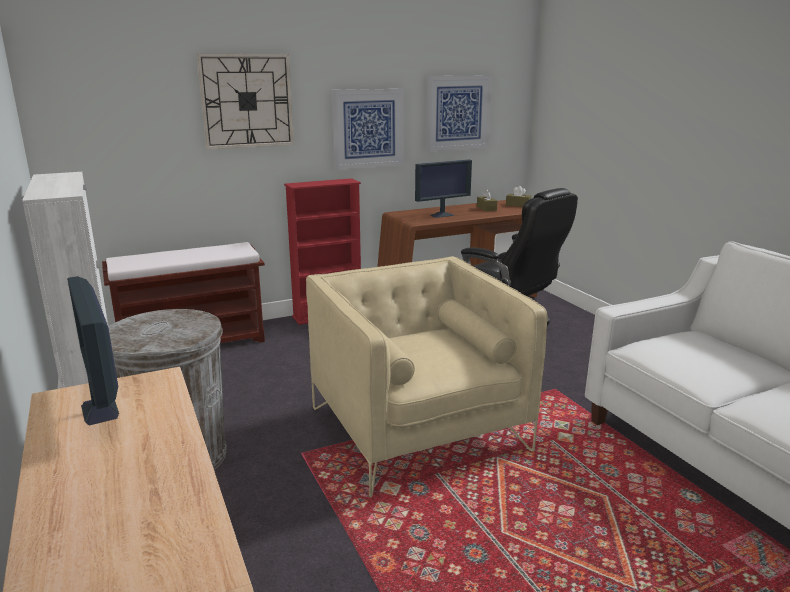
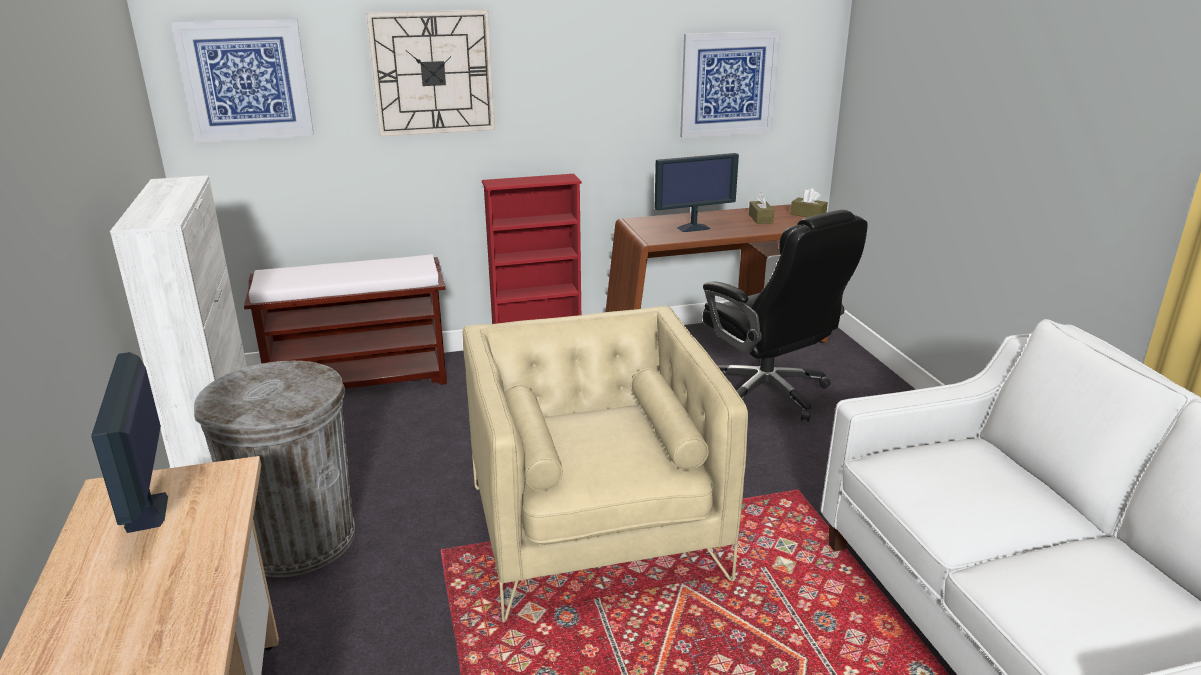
camera: 10 degrees right, 5 degrees up
(368, 128) = (599, 107): picture -> picture (246, 80)

